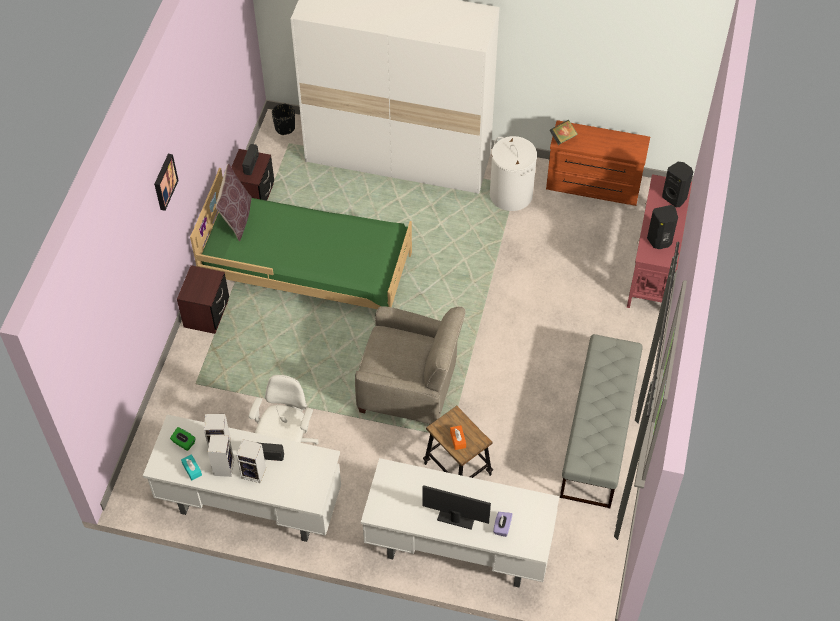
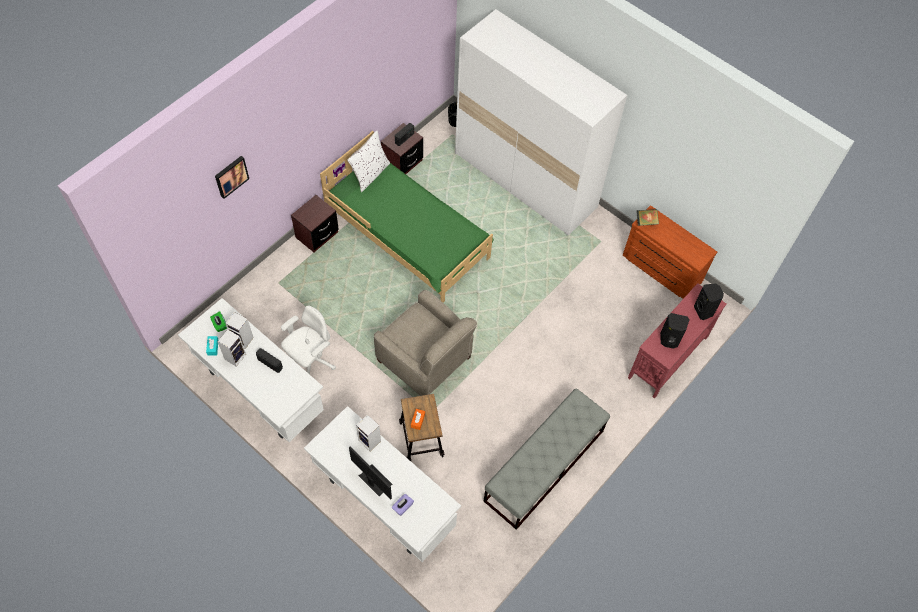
camera: 25 degrees right, 5 degrees up
(164, 181) = (297, 123): picture -> picture (231, 176)
(236, 218) = (370, 174): brown pillow -> white pillow
(254, 473) = (253, 372): speaker -> speaker (370, 441)
(510, 194) = (592, 247): white laundry basket -> none

